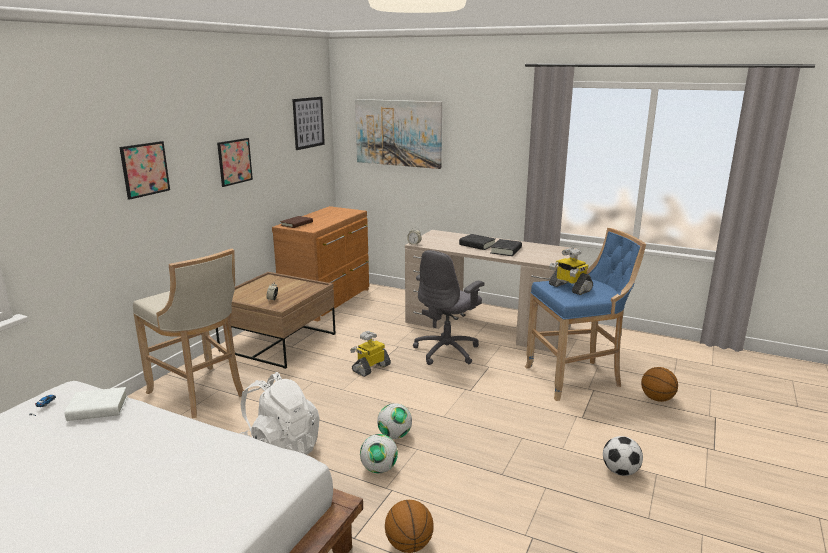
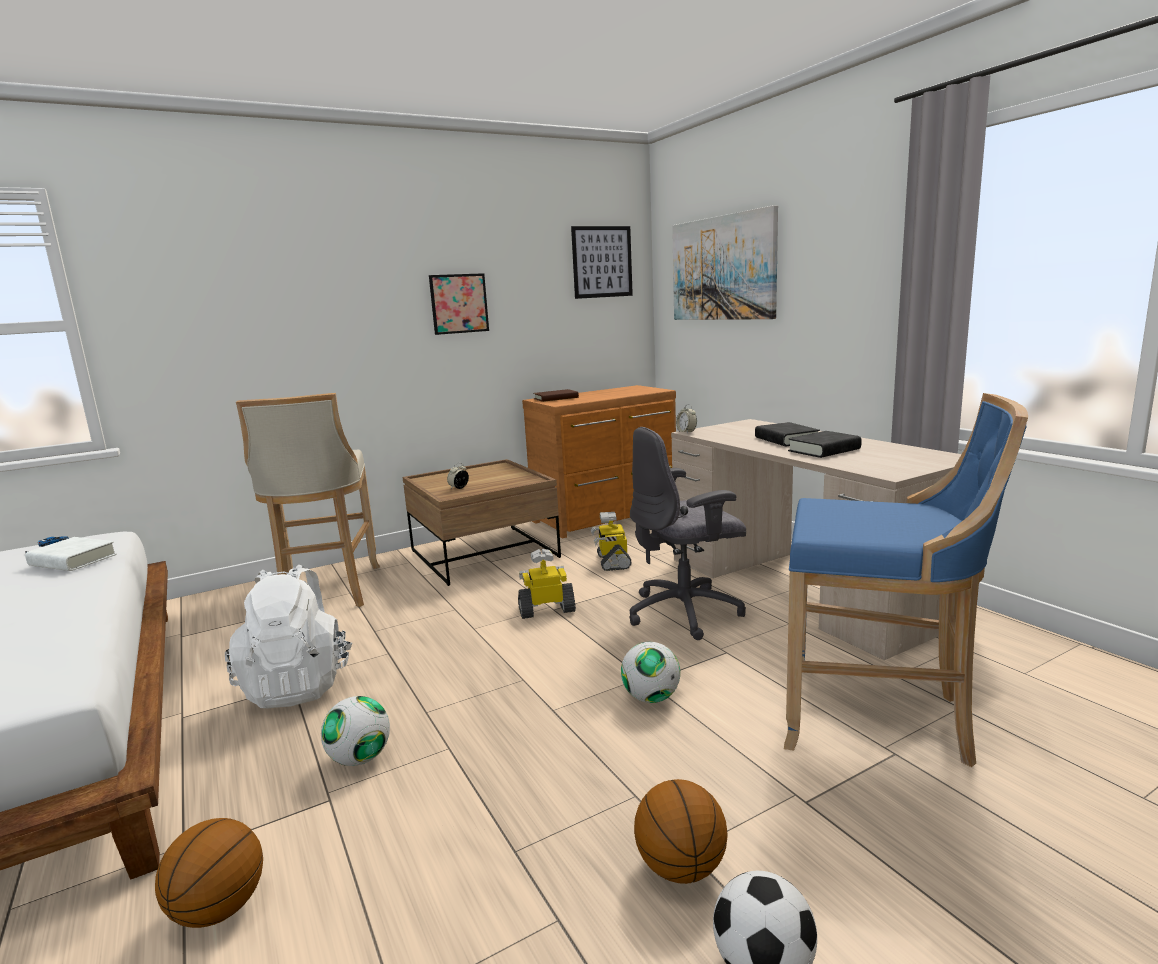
camera: 35 degrees right, 5 degrees down
(145, 169) = (306, 298): picture -> none
(394, 435) = (448, 715): football -> football (651, 698)
(569, 288) = (857, 515): toy robot -> toy robot (612, 561)
(657, 399) = (1051, 827): basketball -> basketball (681, 868)

